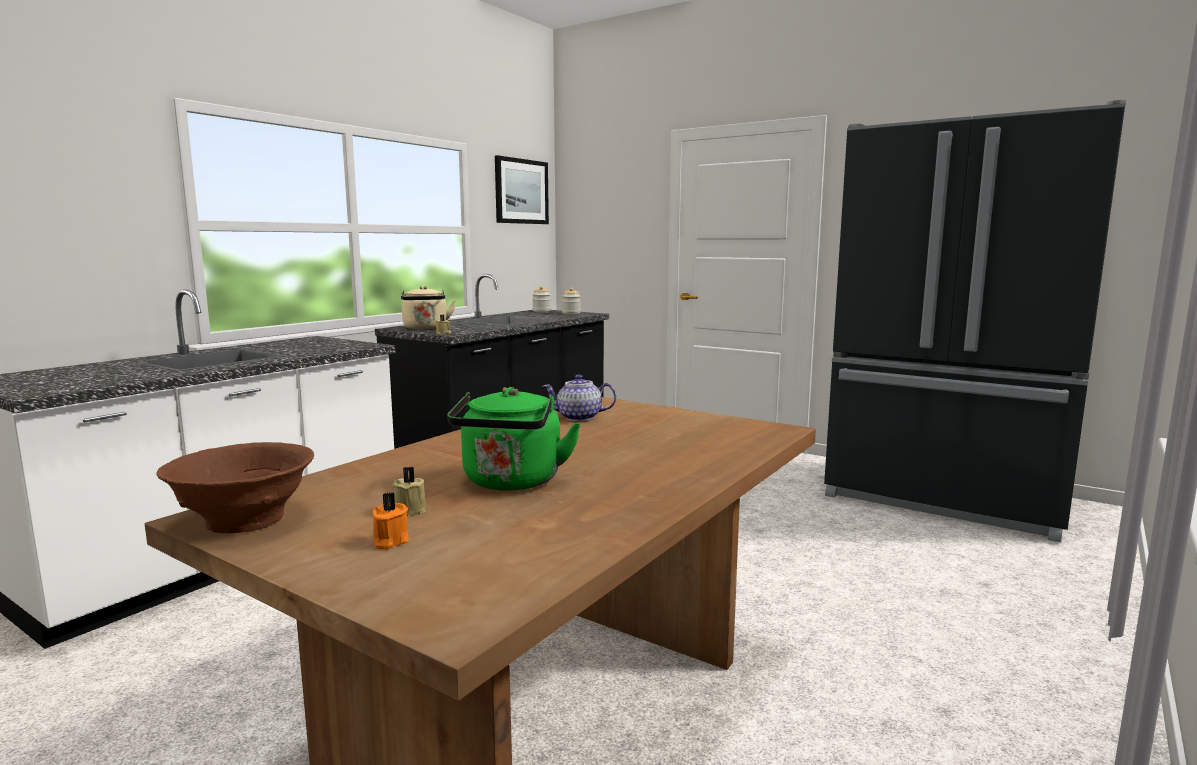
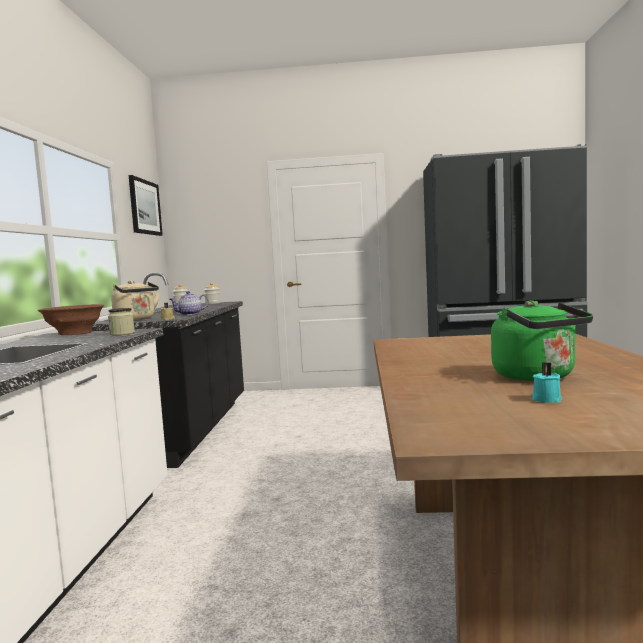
camera: 30 degrees left, 5 degrees down
(244, 520) = (470, 432): brown bowl -> brown bowl (74, 334)
(342, 348) = (122, 333): none -> jar
(389, 541) = (610, 414): orange candle -> none
(412, 509) = (546, 399): beige candle -> turquoise candle
(578, 417) = (428, 347): teapot -> teapot (190, 314)

